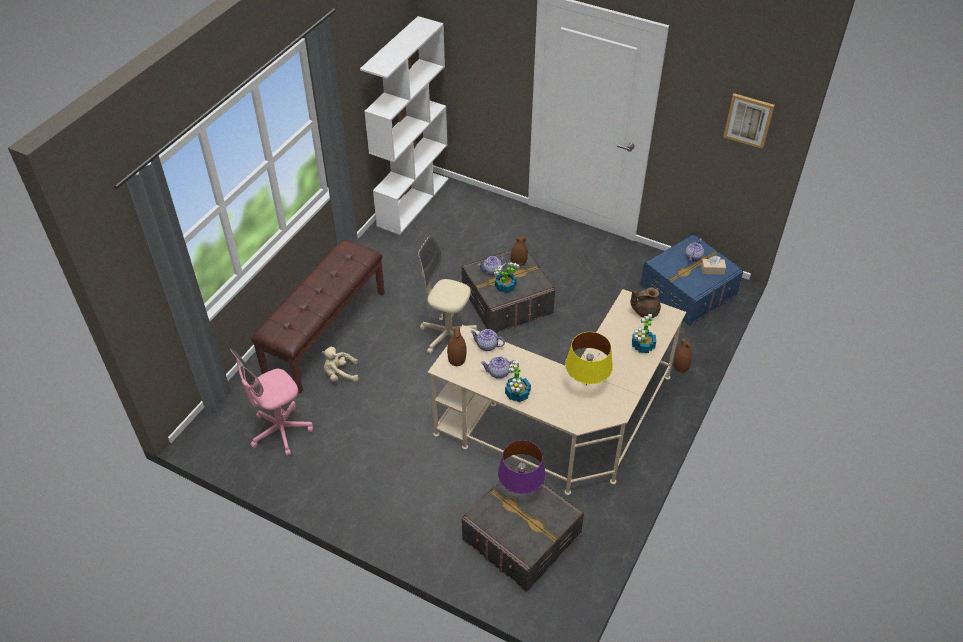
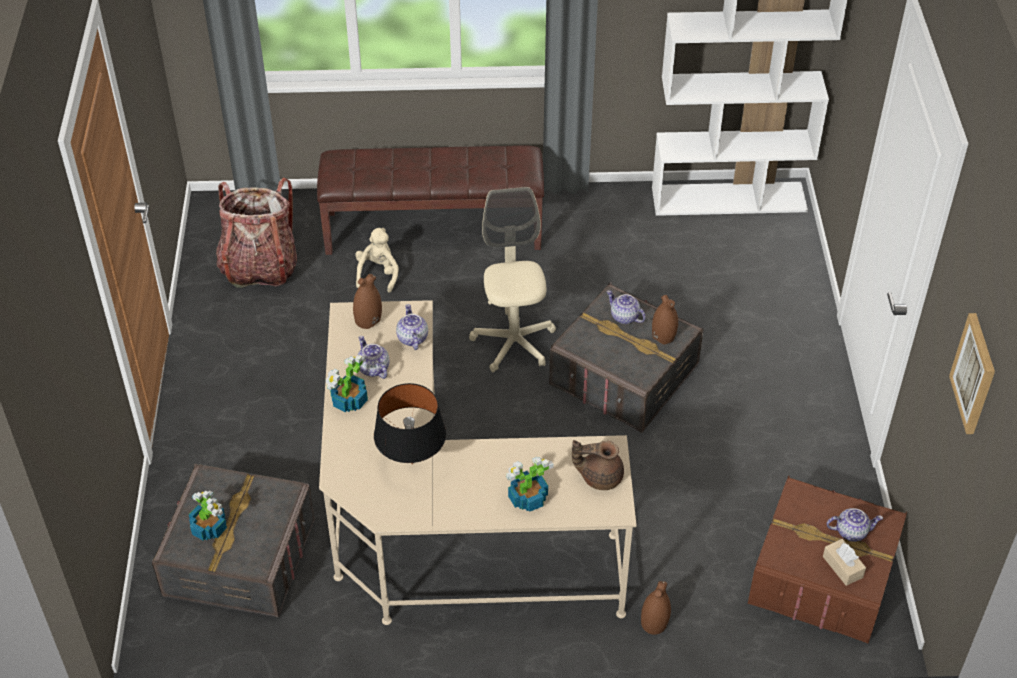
camera: 60 degrees right, 0 degrees up
(281, 431) = (260, 267): pink office chair -> backpack
(340, 374) = (378, 274): beige plush toy -> beige plush toy turned 45 degrees clockwise
(505, 287) = (604, 342): potted plant -> potted plant (209, 528)
(520, 490) = (267, 503): purple table lamp -> none
(586, 385) = (411, 464): yellow table lamp -> black table lamp
(645, 311) = (599, 476): brown teapot -> brown teapot turned 45 degrees counterclockwise
(688, 291) = (822, 576): blue storage box -> brown storage box

